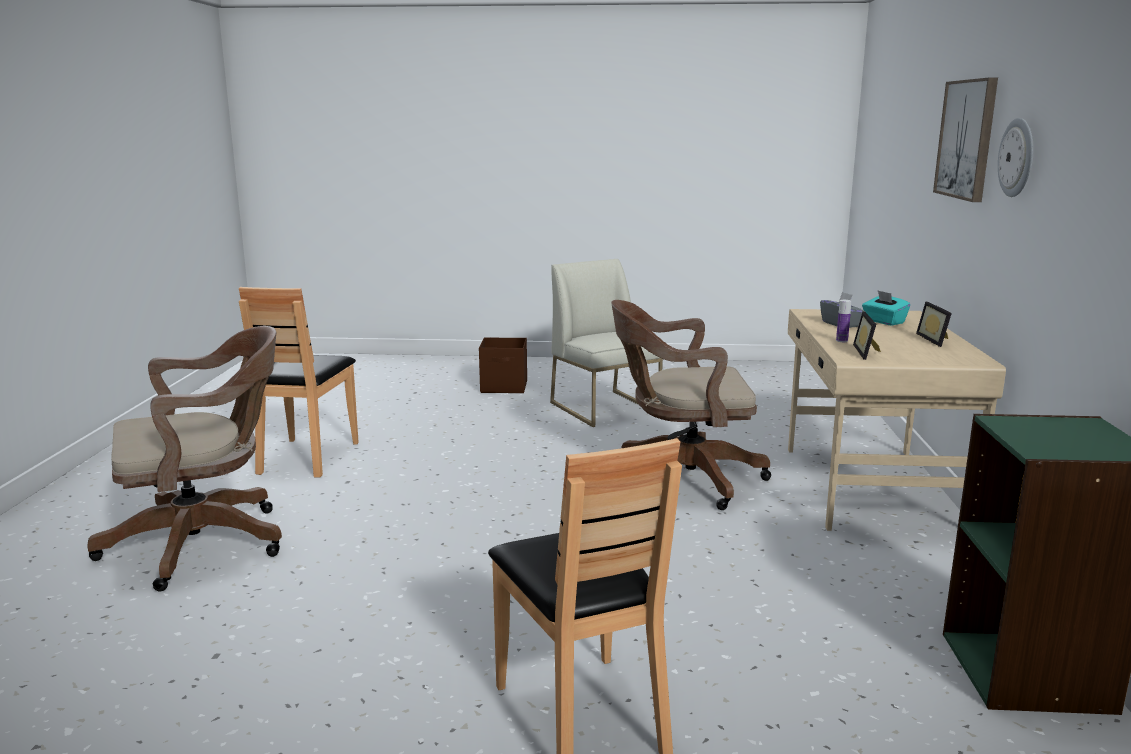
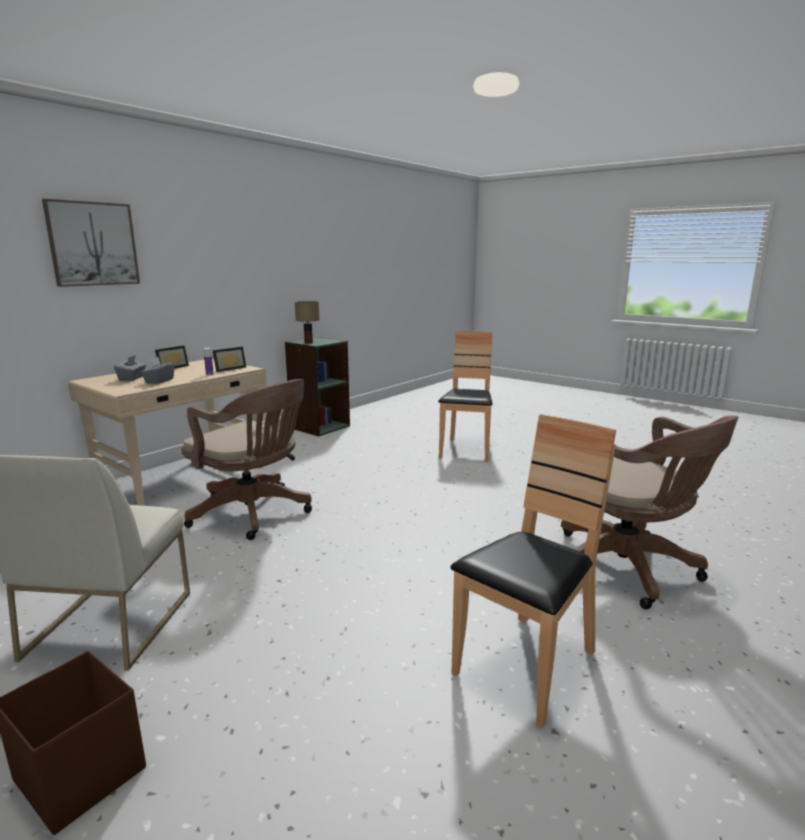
camera: 145 degrees left, 0 degrees up
(206, 543) = (629, 569): brown office chair -> brown office chair turned 135 degrees counterclockwise
(883, 322) = (132, 378): turquoise tissue box -> grey tissue box
(1017, 157) = (174, 253): wall clock -> none
(1035, 422) = (309, 343): none -> table lamp

